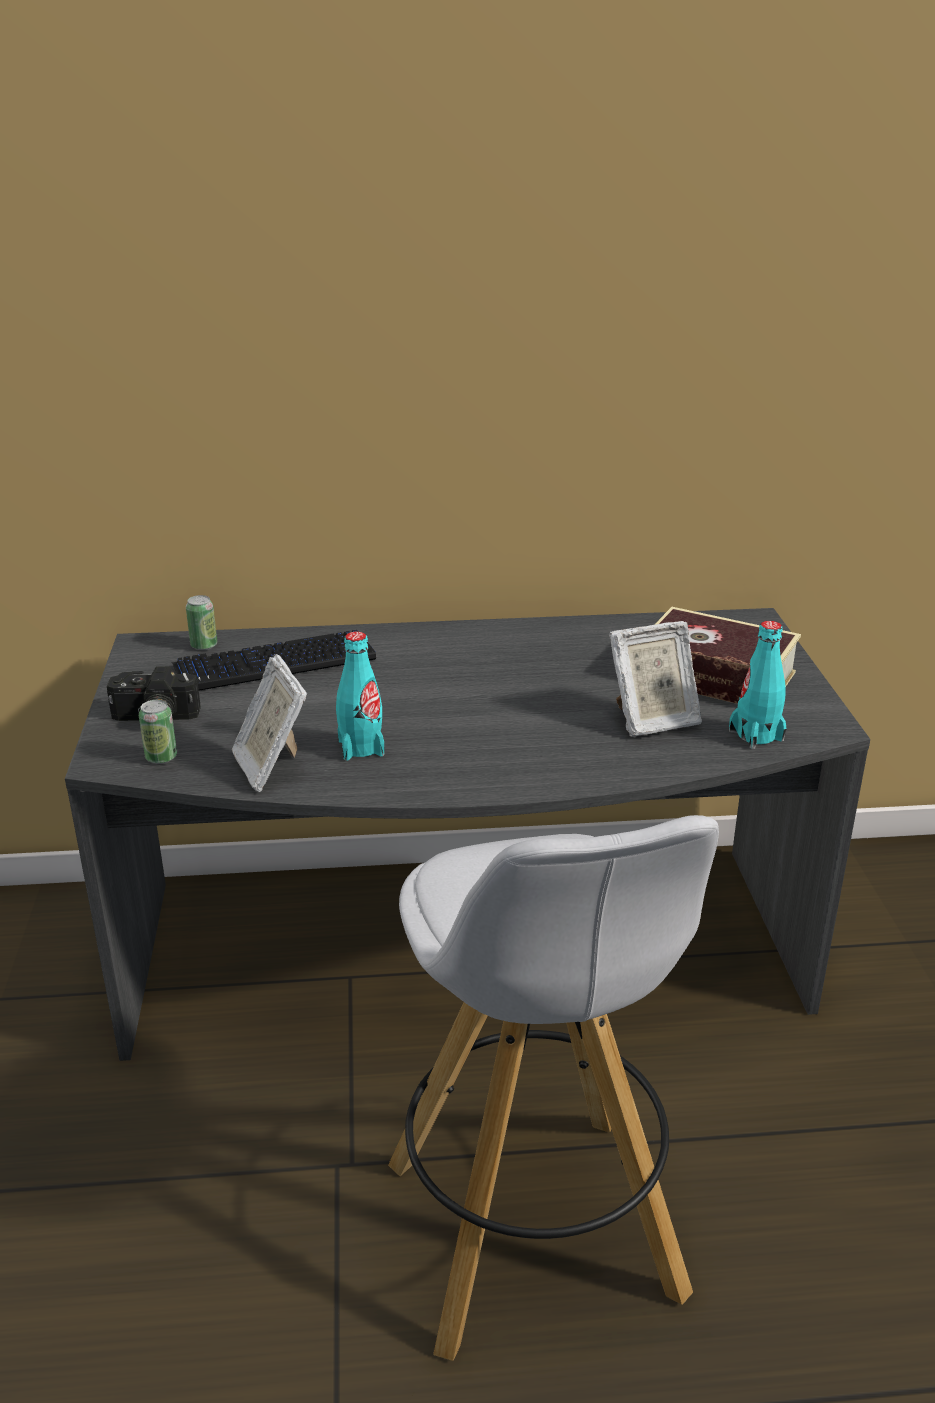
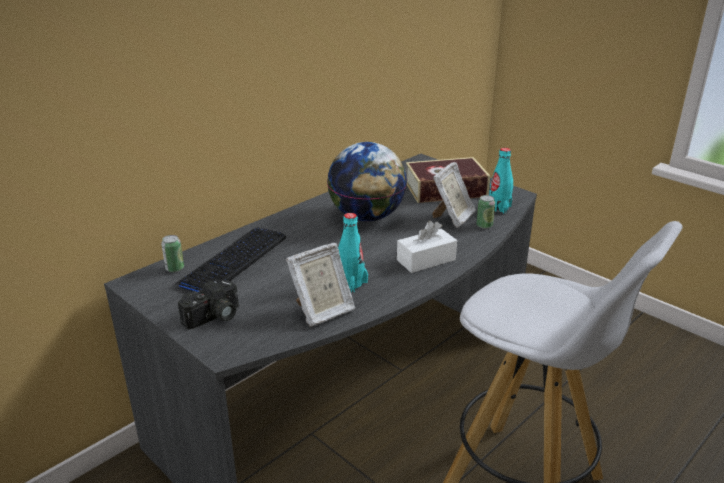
camera: 40 degrees left, 0 degrees up
(161, 757) = (255, 335): can -> can (484, 225)
(271, 766) = (322, 311): picture frame -> picture frame turned 60 degrees counterclockwise
(508, 762) = (426, 260): none -> white tissue box
(526, 671) = (366, 217): none -> globe

